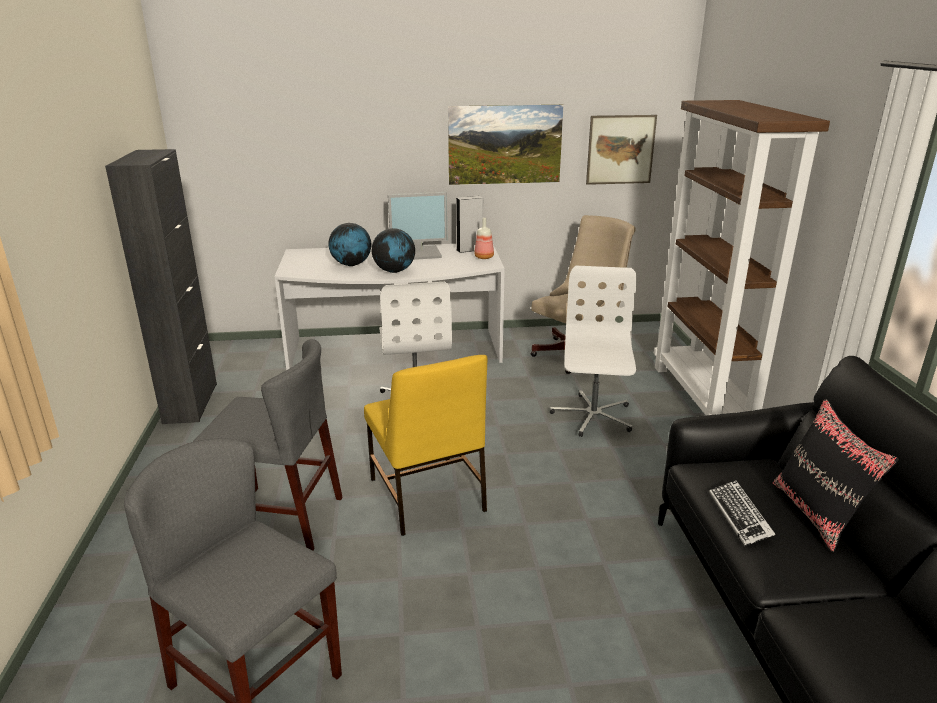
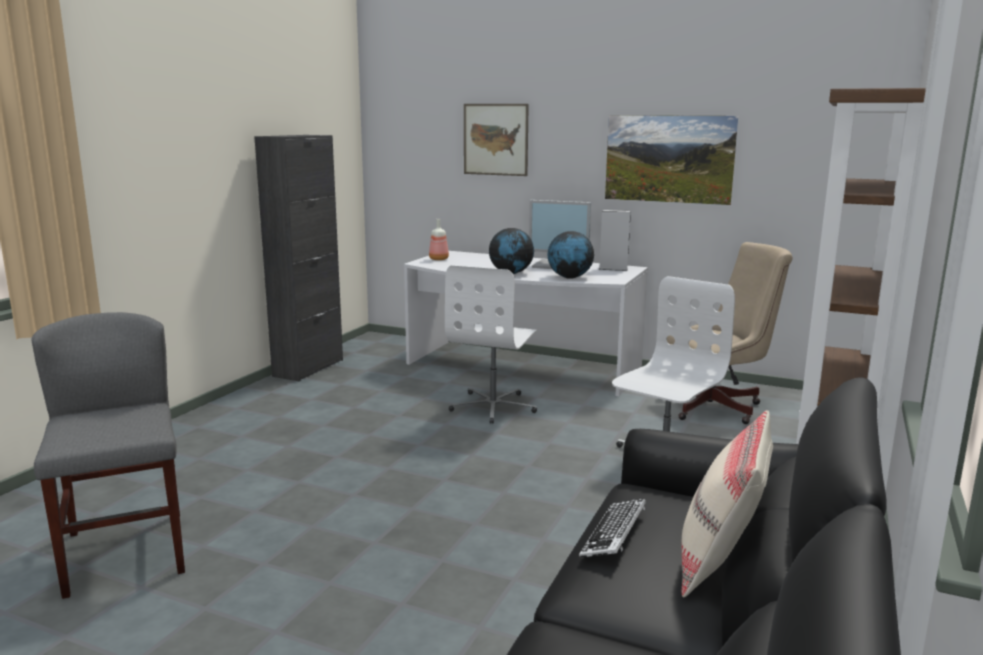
camera: 30 degrees right, 10 degrees down
(280, 518) = (276, 457): grey chair -> none
(351, 265) = (480, 265): globe -> globe (569, 277)
(426, 496) = (411, 476): yellow chair -> none
(484, 257) = (617, 275): bottle -> bottle (439, 259)
(620, 149) = (810, 171): picture -> picture (495, 139)
(817, 514) = (720, 562): black pillow -> beige pillow

